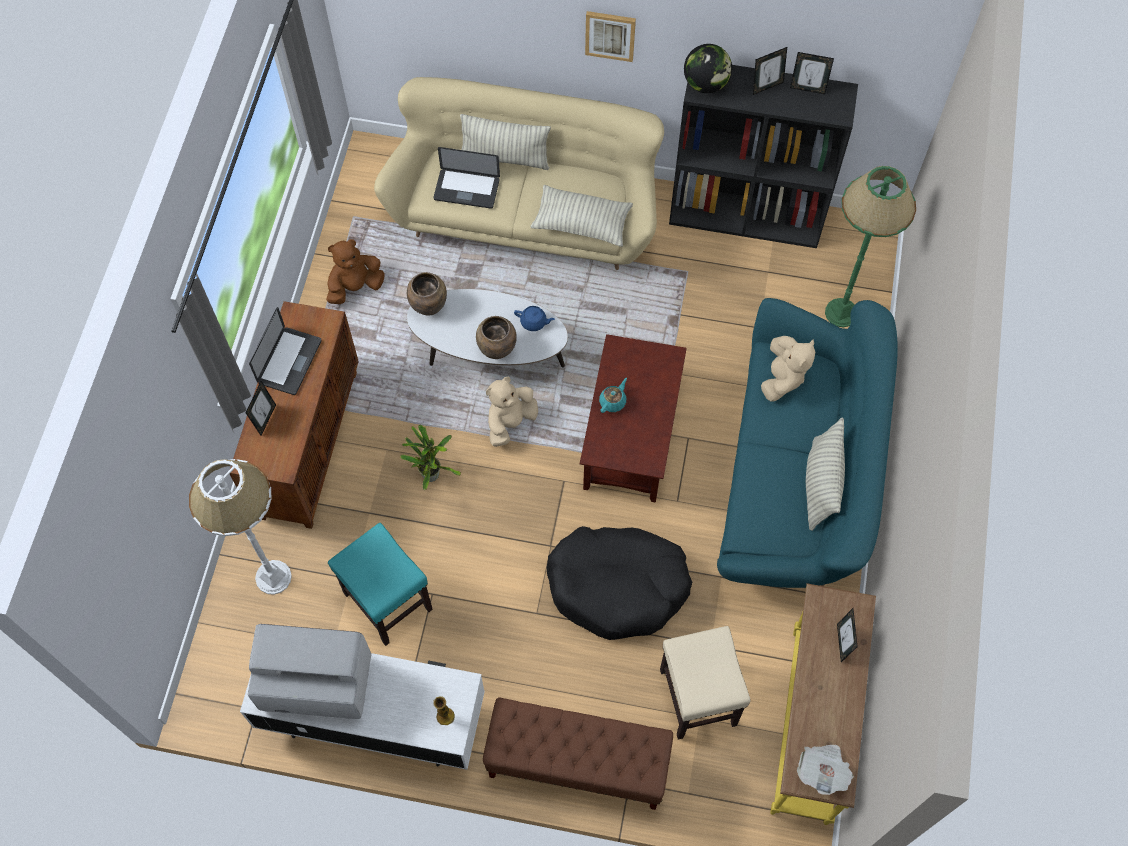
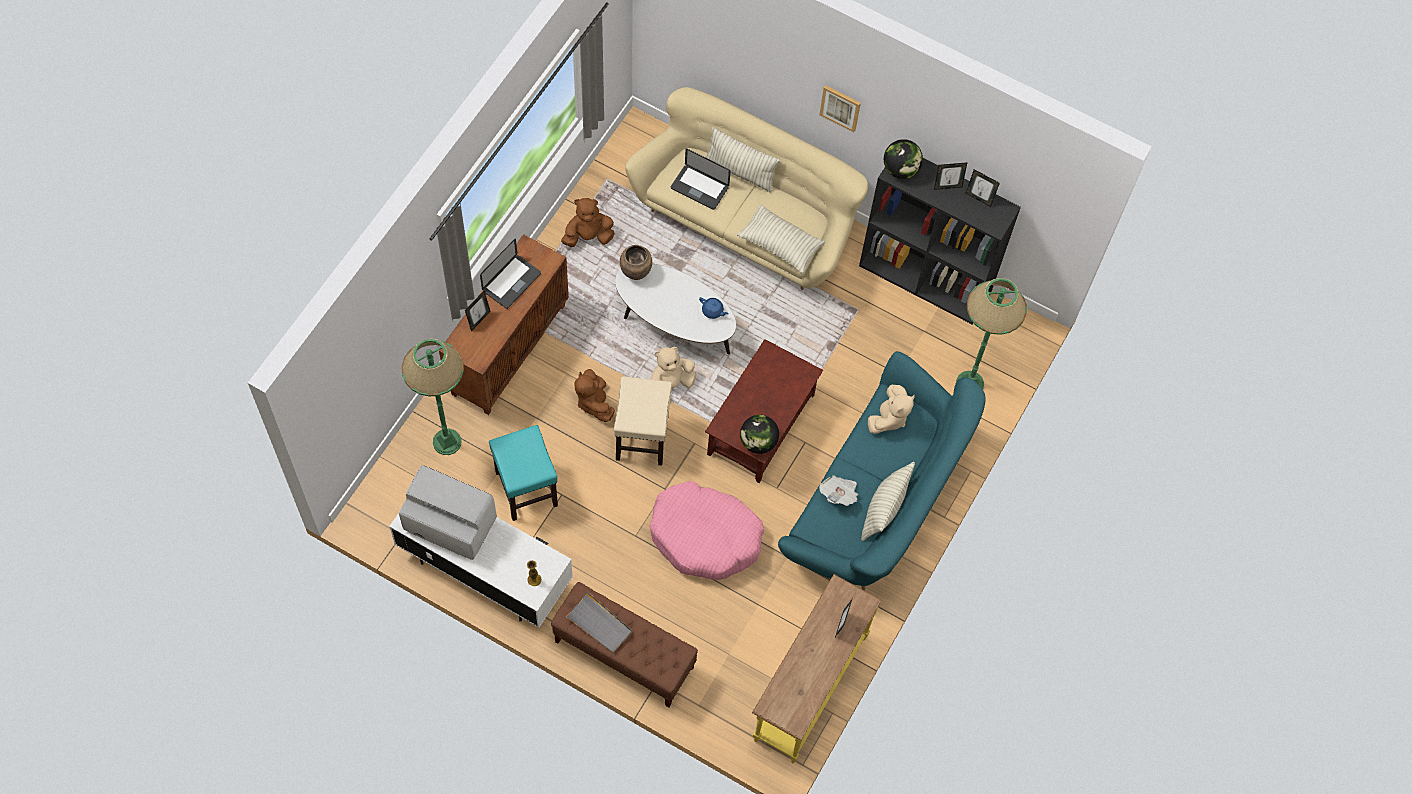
camera: 15 degrees right, 0 degrees up
(273, 577) = (447, 441): white floor lamp -> green floor lamp
(431, 472) = (594, 402): potted plant -> brown plush toy
(497, 350) = (676, 323): brown vase -> none
(543, 742) = (599, 624): none -> grey tray
(613, 401) = (749, 393): turquoise teapot -> none
(617, 586) = (705, 536): black dog bed -> pink dog bed
(646, 455) = (758, 442): none -> globe
(697, 696) = (733, 638): beige stool -> beige stool (642, 436)
(823, 771) = (789, 707): newspaper -> newspaper (839, 494)

